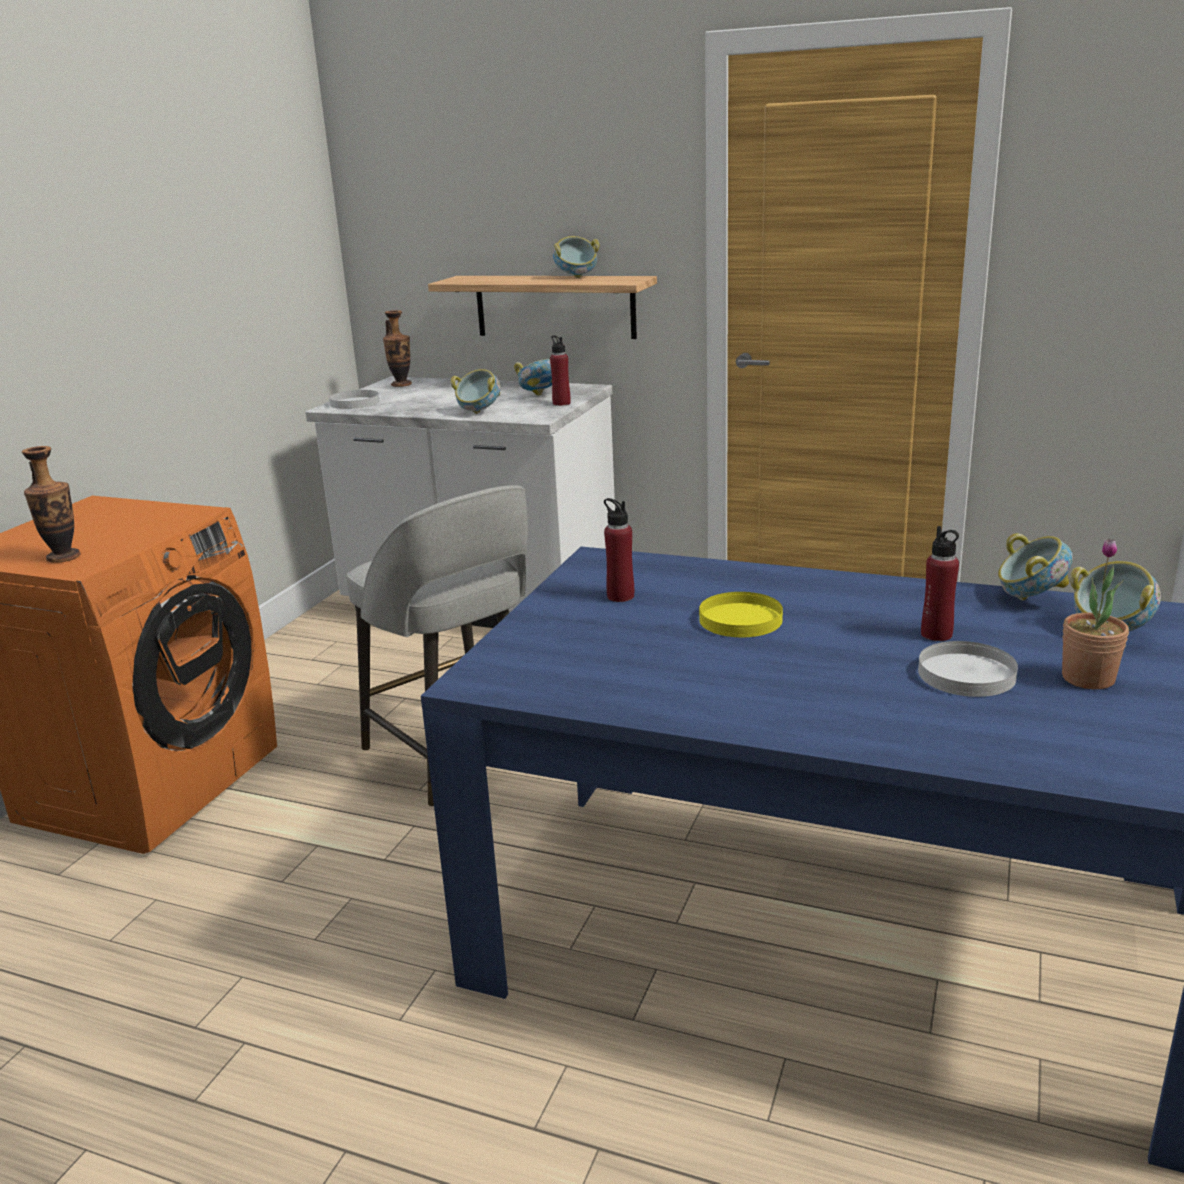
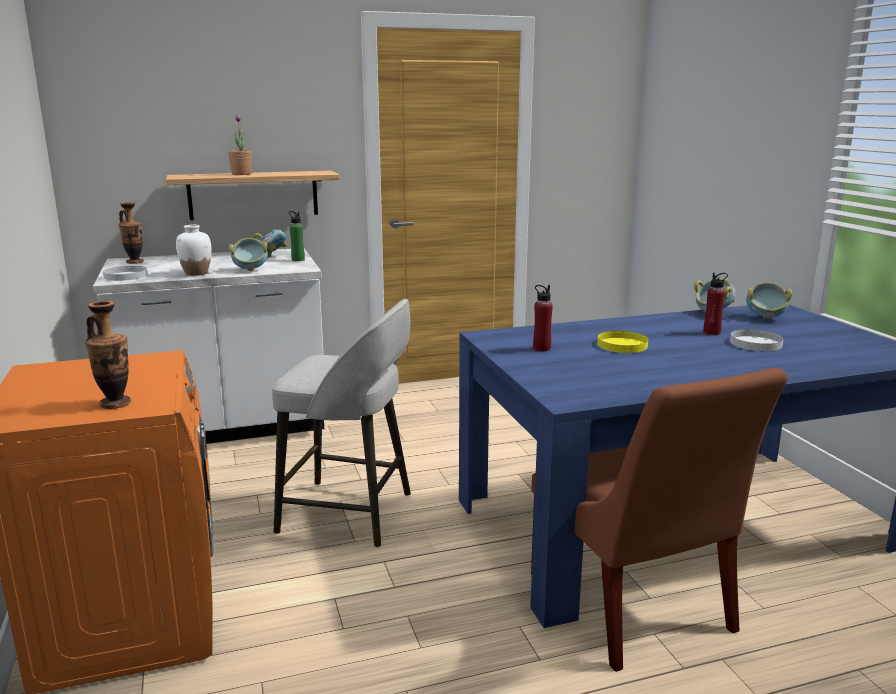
camera: 40 degrees left, 5 degrees down
(420, 409) = (196, 273): none -> white vase
(561, 403) = (298, 259): red bottle -> green bottle
(576, 277) = (276, 172): bowl -> none
(591, 1019) = (633, 607): none -> brown chair
(1088, 678) = (795, 334): potted plant -> potted plant (241, 174)

